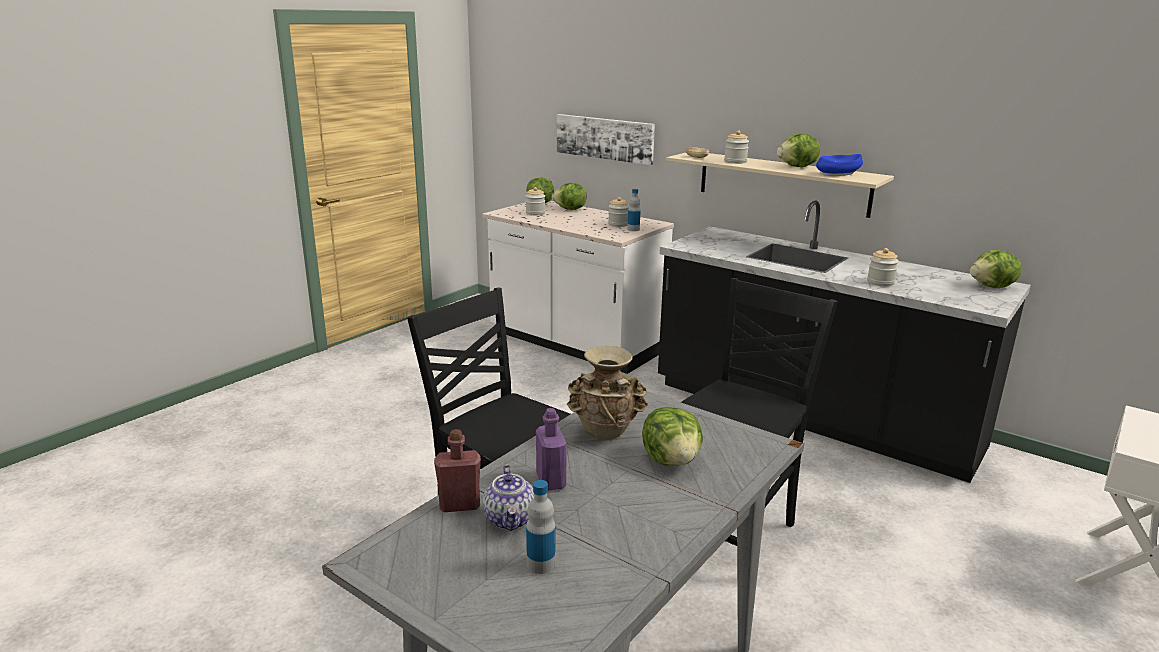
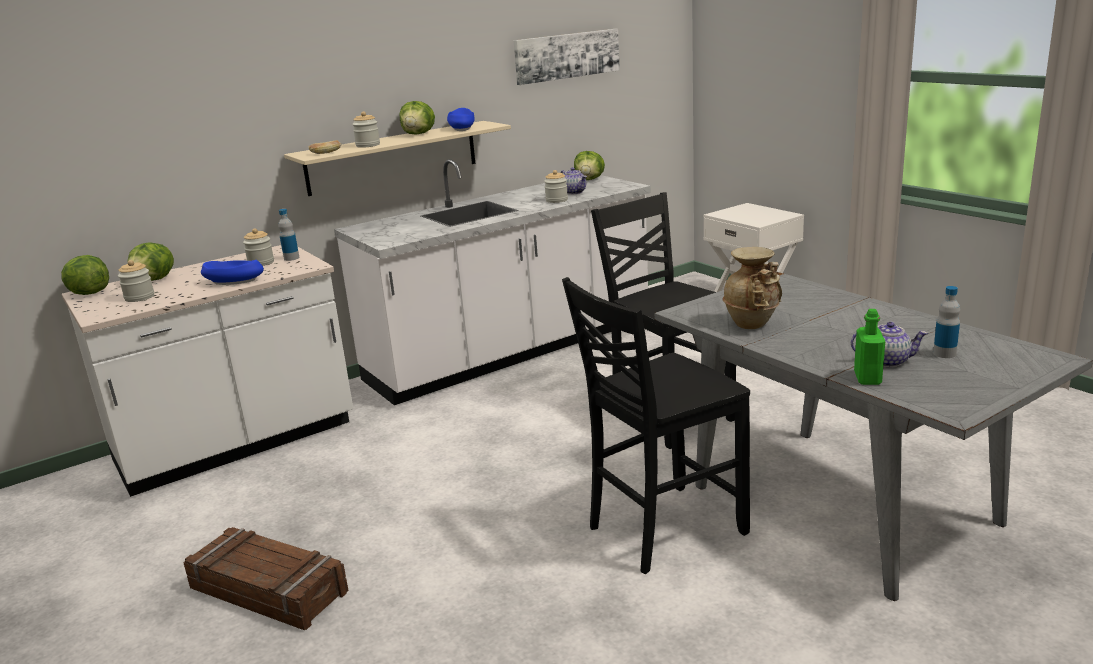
camera: 70 degrees left, 0 degrees up
(408, 401) = (269, 589): none -> crate
(460, 505) = (867, 378): red bottle -> green bottle
(551, 481) = (828, 346): purple bottle -> none
(573, 226) = (234, 281): none -> blue bowl
(605, 138) = (151, 173): picture -> picture (567, 56)
(672, 460) = (799, 307): lettuce -> none
(811, 417) = (512, 352): black counter -> white counter
(925, 286) = (574, 192): none -> teapot

